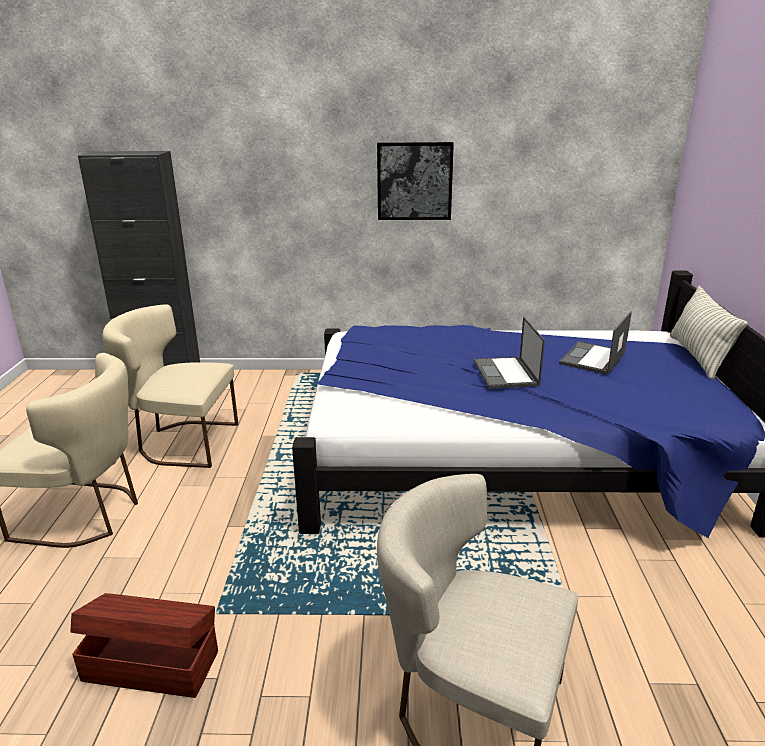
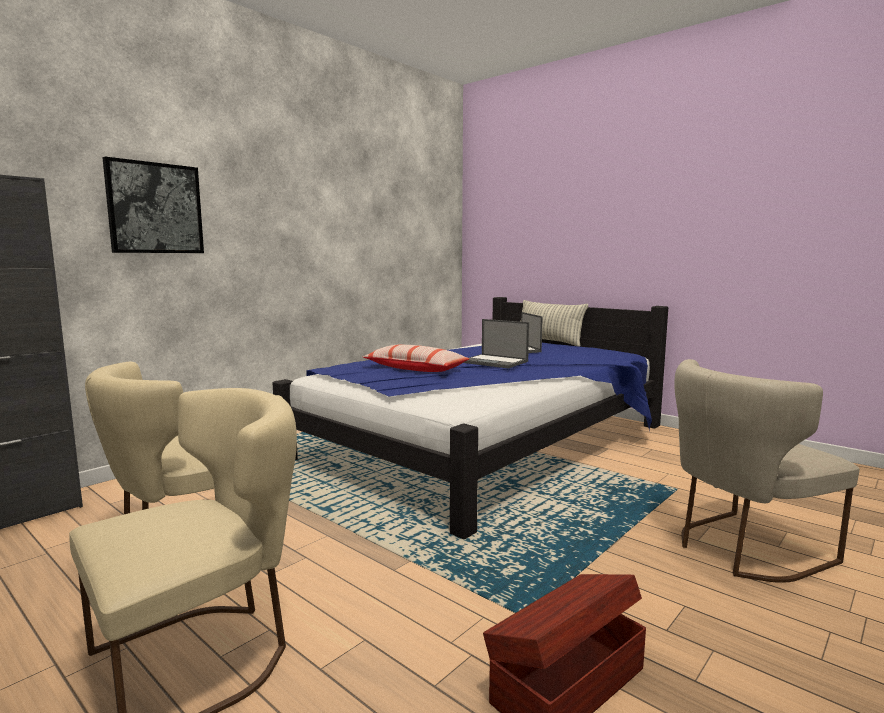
camera: 50 degrees left, 15 degrees down
(414, 181) = (305, 236): picture -> picture (155, 208)
(420, 356) = (415, 369): none -> pillow

